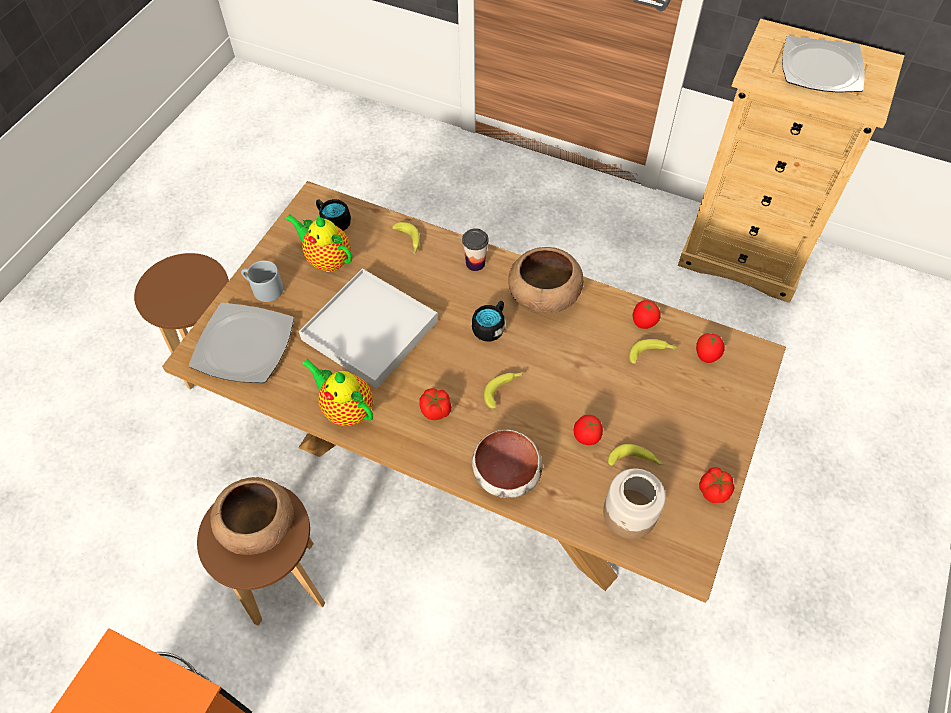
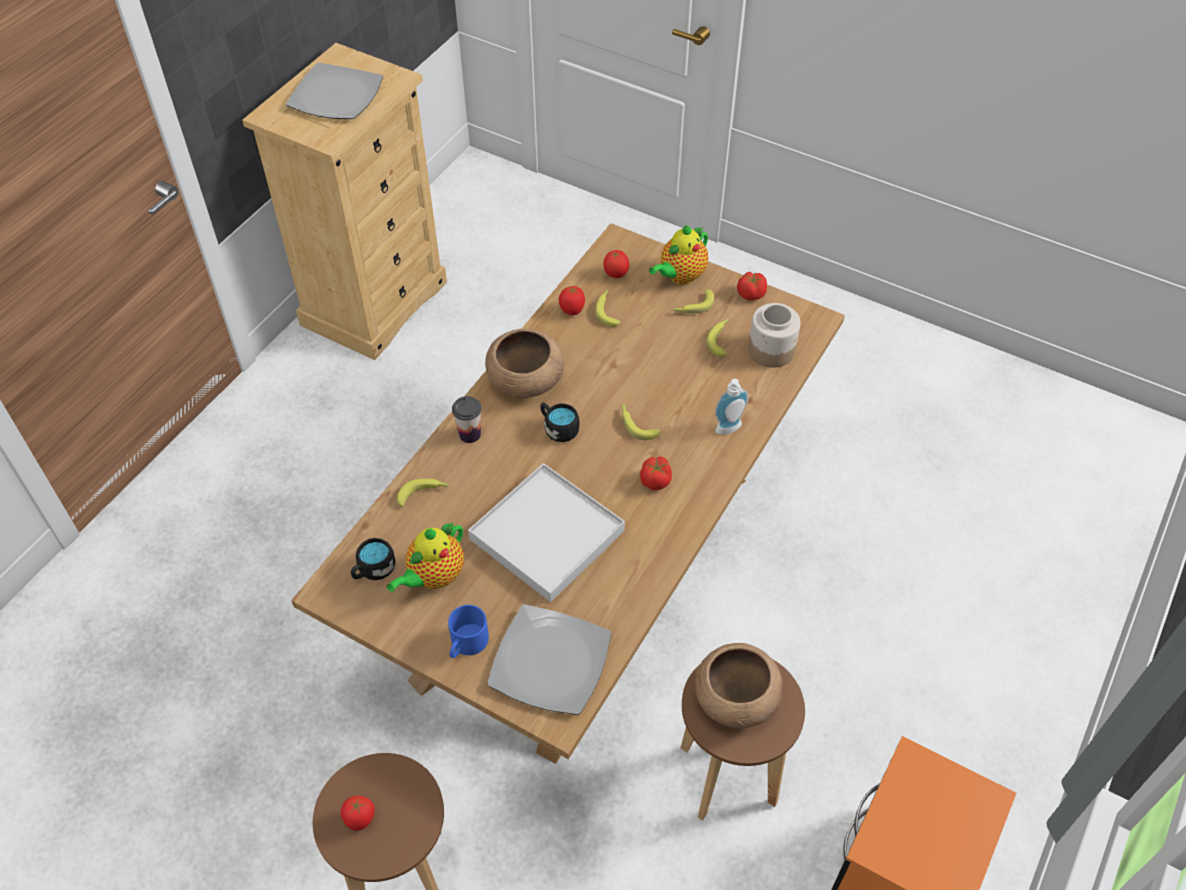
camera: 85 degrees left, 5 degrees down
(263, 289) = (467, 644): grey mug -> blue mug
(346, 409) = (647, 559): teapot -> teapot (680, 276)
(507, 474) = (730, 430): bowl -> soap dispenser
(586, 438) = (695, 369): tomato -> tomato (360, 820)
(678, 432) = (693, 306): none -> banana

